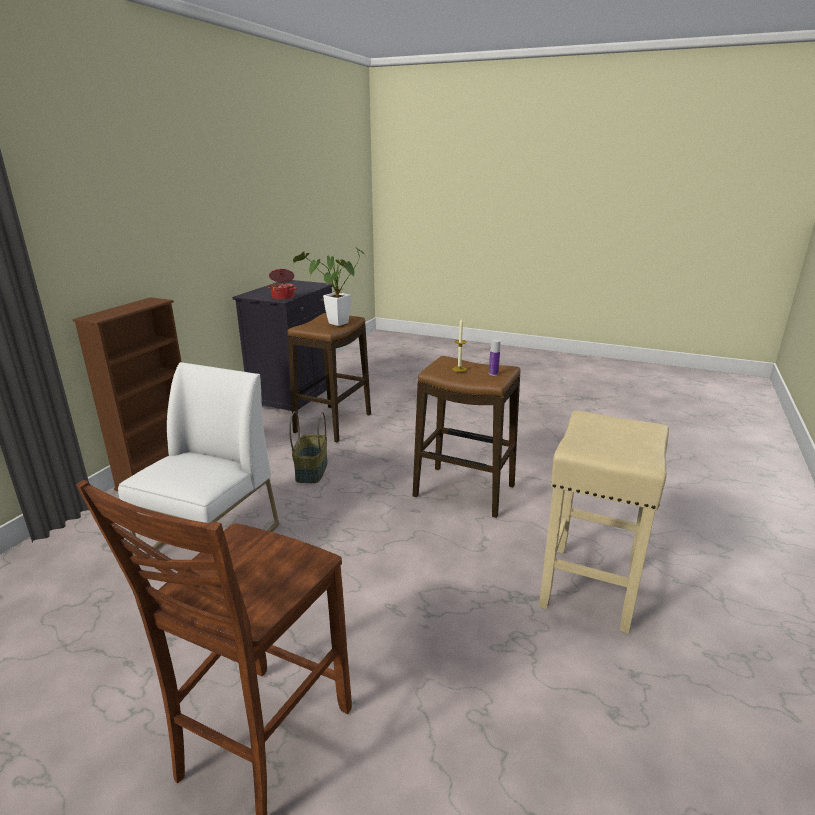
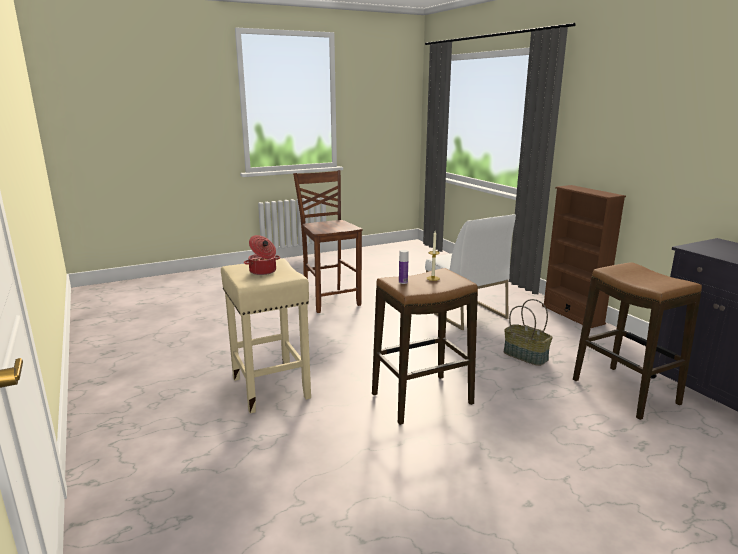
camera: 130 degrees right, 5 degrees down
(283, 297) = (700, 249): cooking pot -> cooking pot (263, 271)
(335, 324) = (635, 277): potted plant -> none

